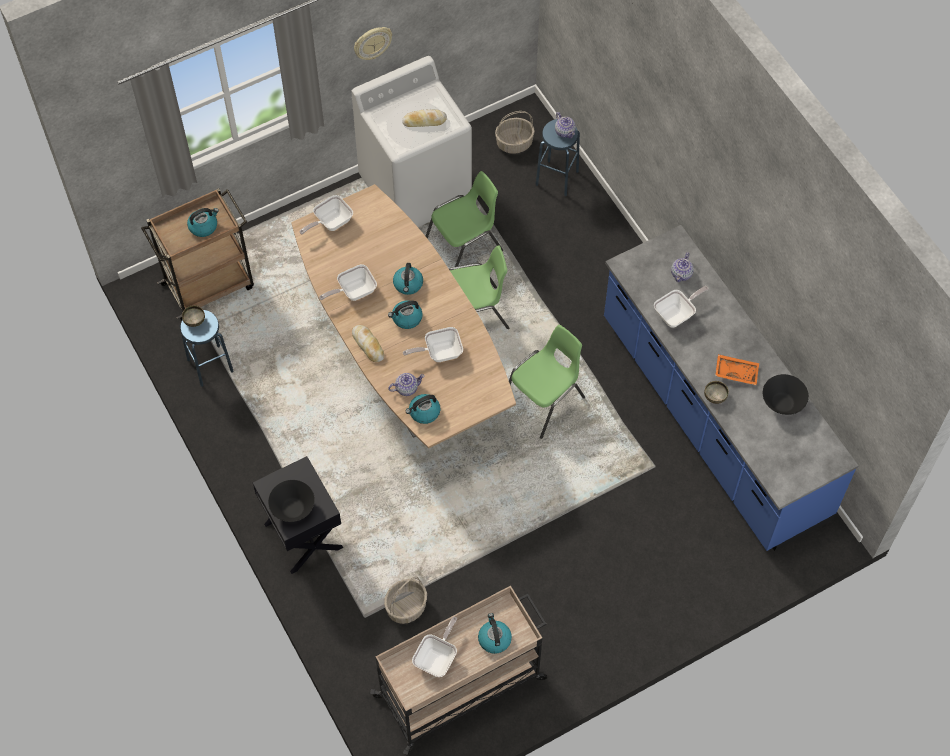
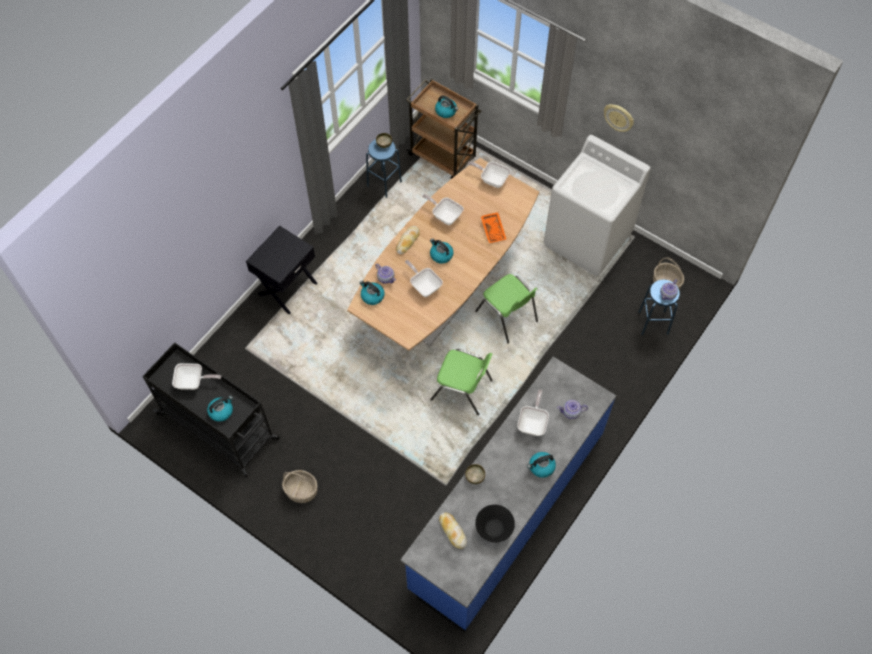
camera: 65 degrees right, 0 degrees up
(293, 508) = (271, 255): black bowl -> none
(406, 607) = (263, 370): basket -> basket (301, 490)
(408, 284) = (468, 245): kettle -> kettle (541, 467)
(424, 121) = (597, 191): bread -> bread (452, 531)
(462, 687) = (219, 427): beige cart -> black cart
(465, 246) = (559, 288): green chair -> none
(677, 314) = (533, 422): frying pan -> frying pan turned 105 degrees counterclockwise
(736, 372) = (504, 484): orange tray -> orange tray (493, 230)

